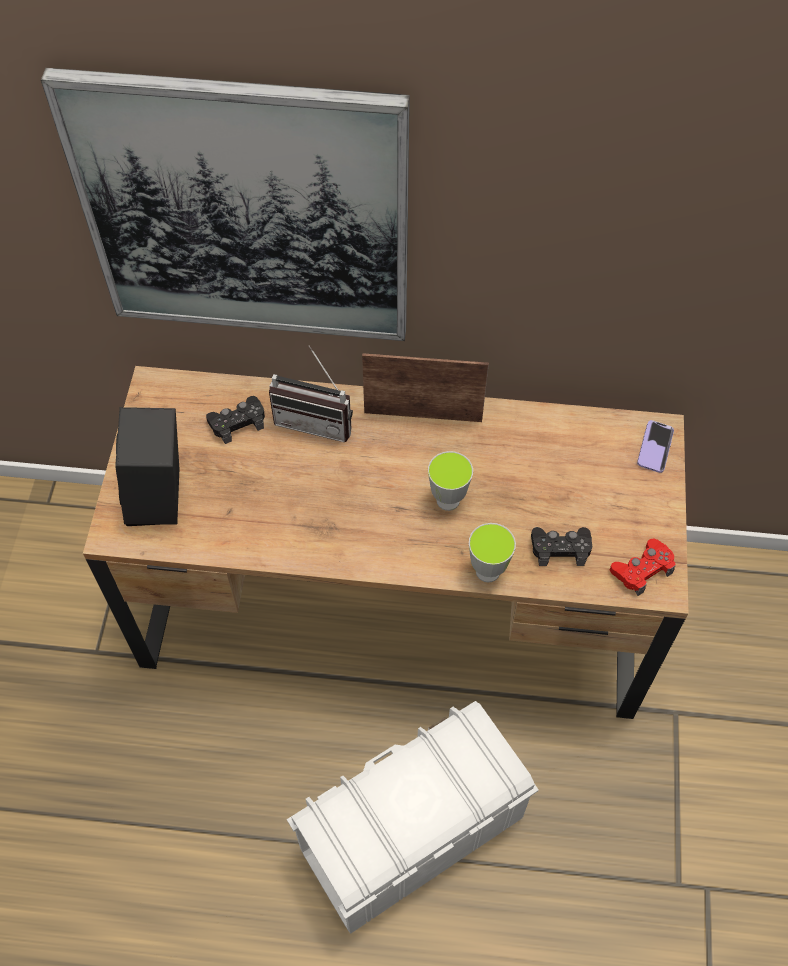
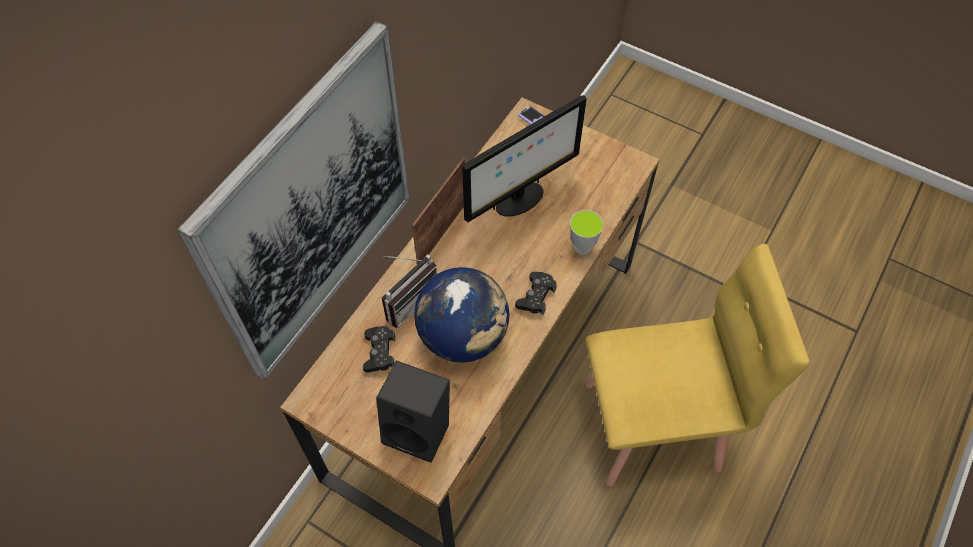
camera: 65 degrees left, 0 degrees up
(296, 493) = (463, 336): none -> globe
(410, 835) = (653, 426): white storage box -> yellow chair
(448, 500) = (517, 247): cup -> none
(518, 475) = (519, 200): none -> monitor
(560, 548) = (585, 202): black game controller -> black game controller (536, 296)
(642, 570) = (620, 167): red game controller -> none

